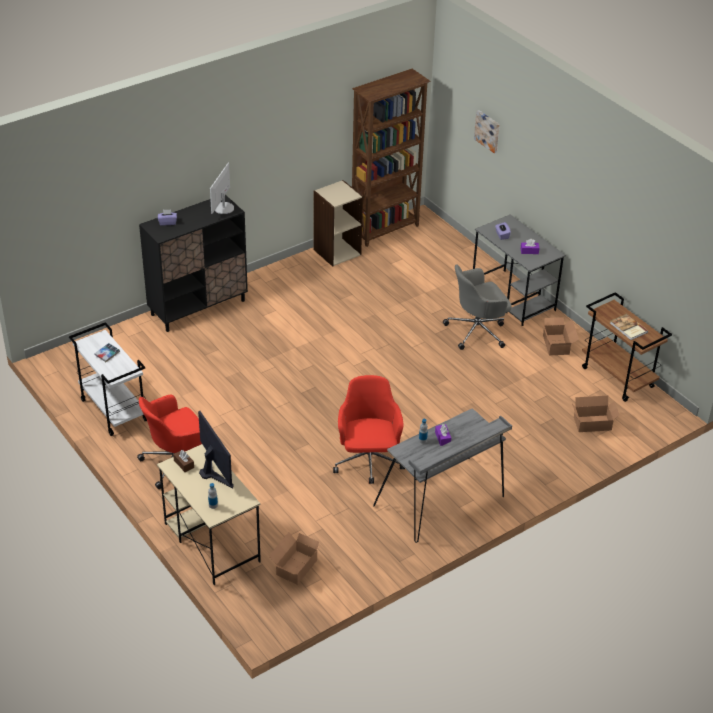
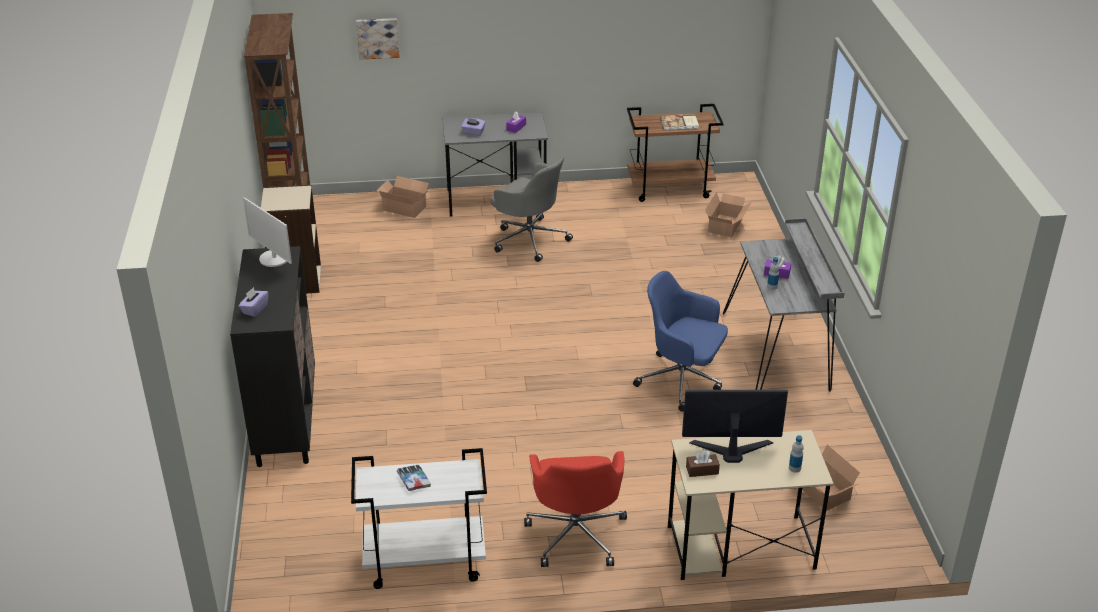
camera: 60 degrees left, 5 degrees down
(368, 462) = (682, 381): red office chair -> blue office chair
(477, 331) = (529, 239): grey office chair -> grey office chair turned 60 degrees counterclockwise
(557, 344) = (592, 202): cardboard box -> cardboard box (404, 207)

